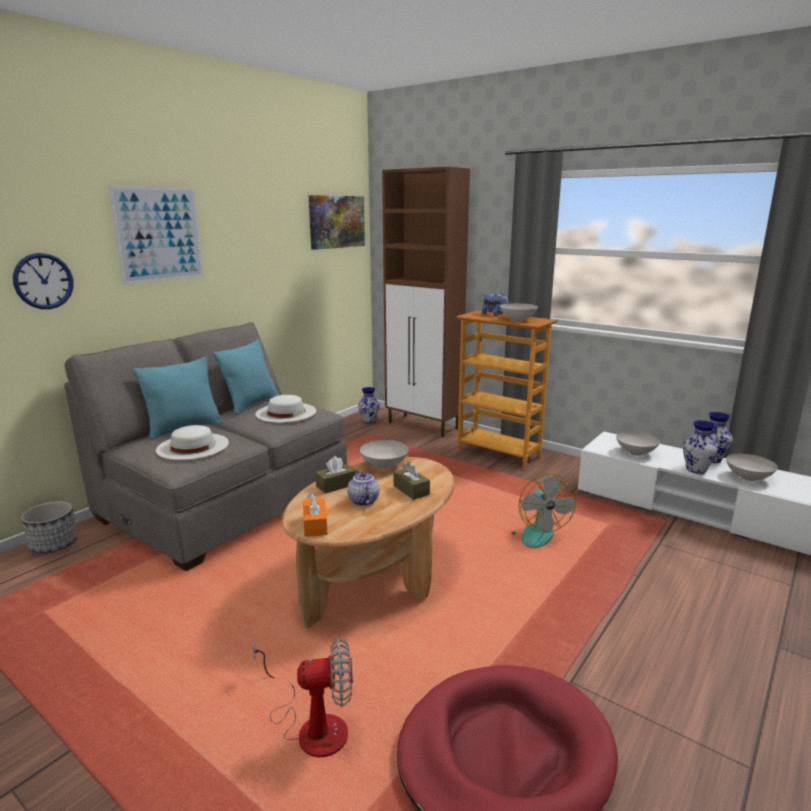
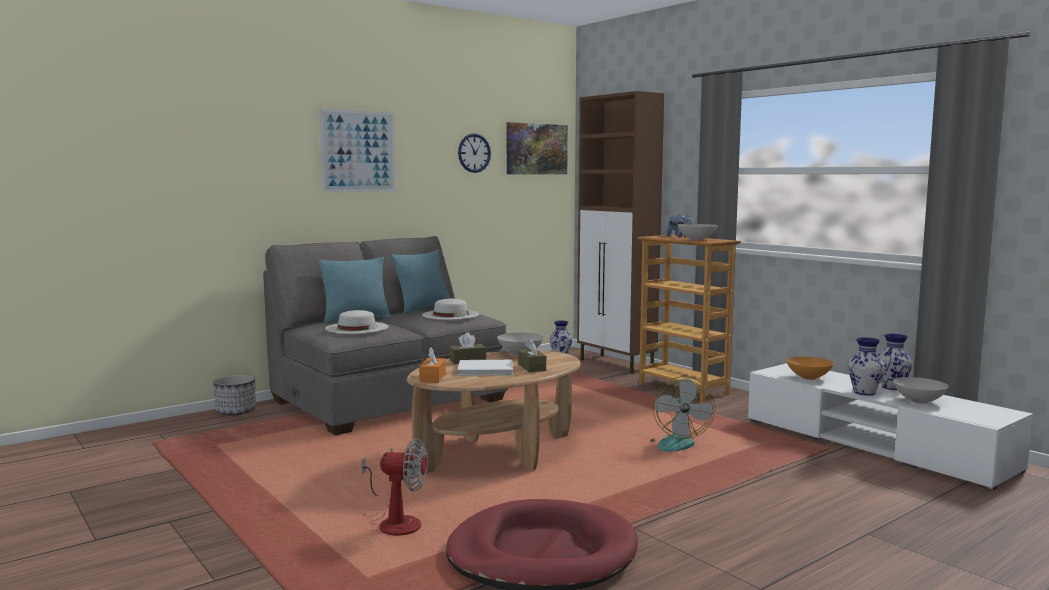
camera: 15 degrees right, 10 degrees down
(43, 281) = (258, 183): wall clock -> wall clock (474, 153)
(363, 500) = (483, 369): teapot -> white book
(635, 453) = (808, 378): white bowl -> orange bowl

